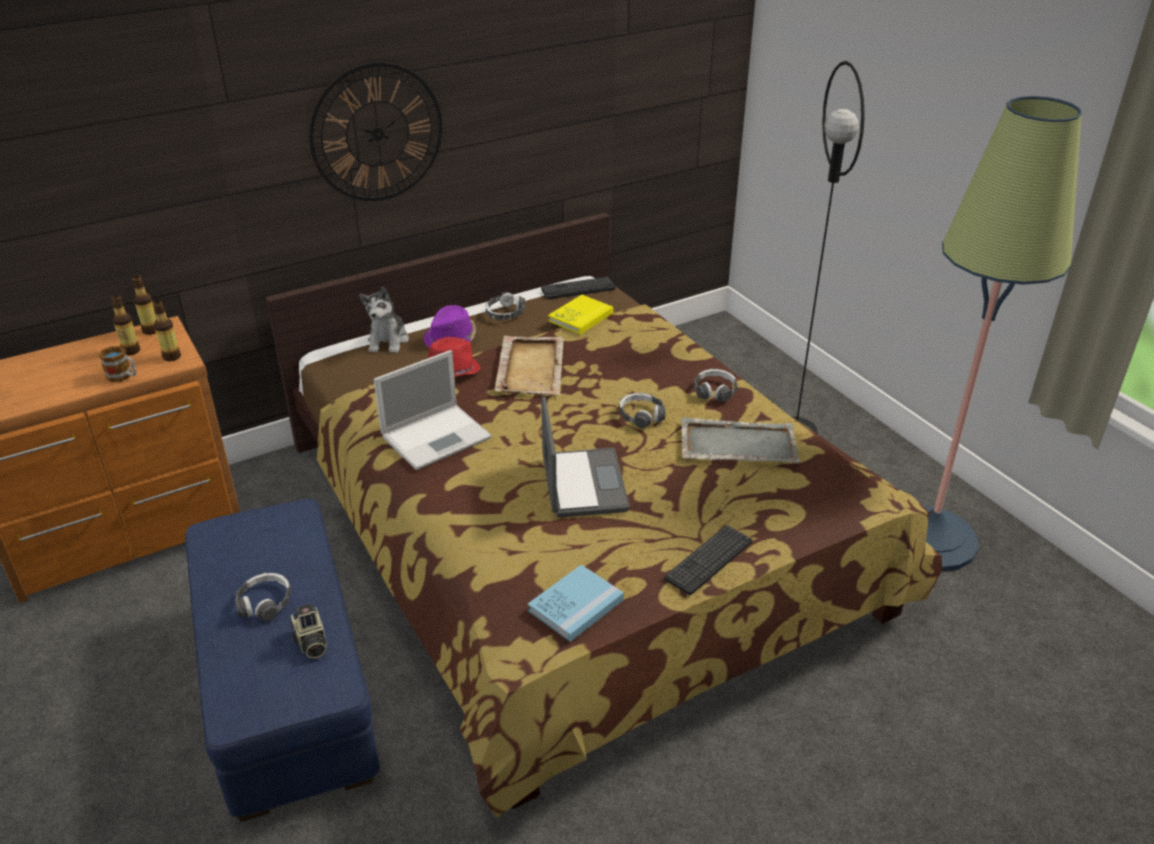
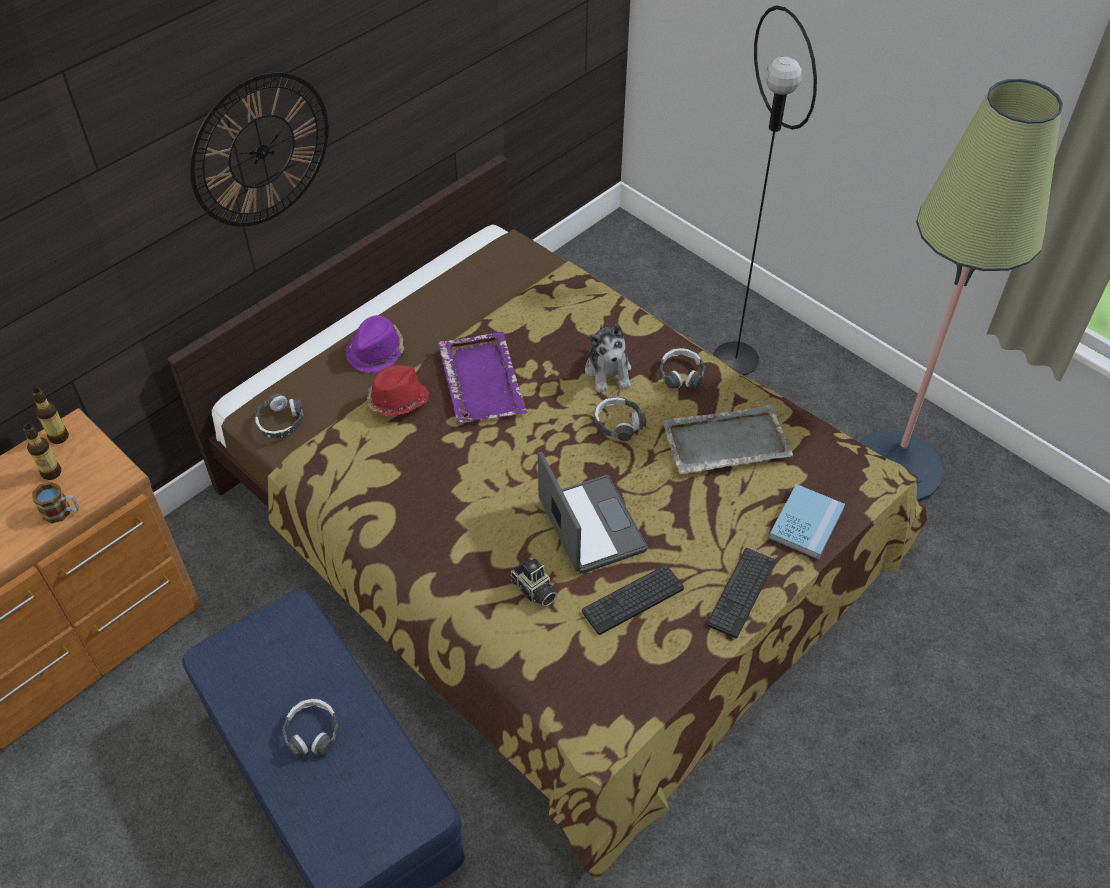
camera: 15 degrees left, 15 degrees up
(172, 357) = (104, 472): bottle -> none
(310, 643) = (379, 768): camera -> camera (533, 591)
(388, 341) = (306, 367): plush toy -> plush toy (608, 371)
(438, 436) = (418, 494): laptop -> none
(505, 313) = (421, 302): headphones -> headphones (280, 422)
(531, 367) = (481, 379): beige tray -> purple tray
(576, 605) = (634, 675): blue book -> blue book (806, 523)
(578, 289) = (488, 250): keyboard -> keyboard (633, 600)
(581, 317) = (508, 295): yellow book -> none

